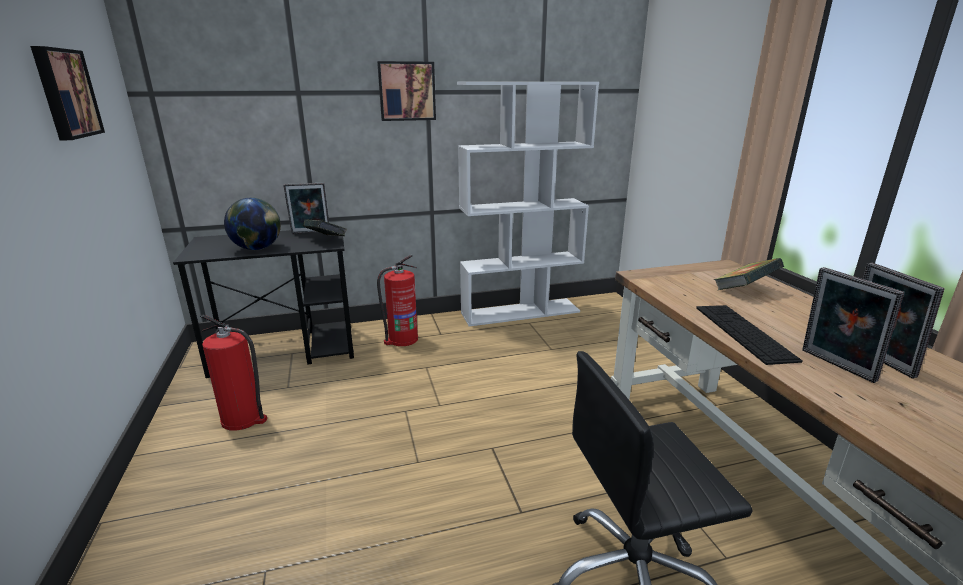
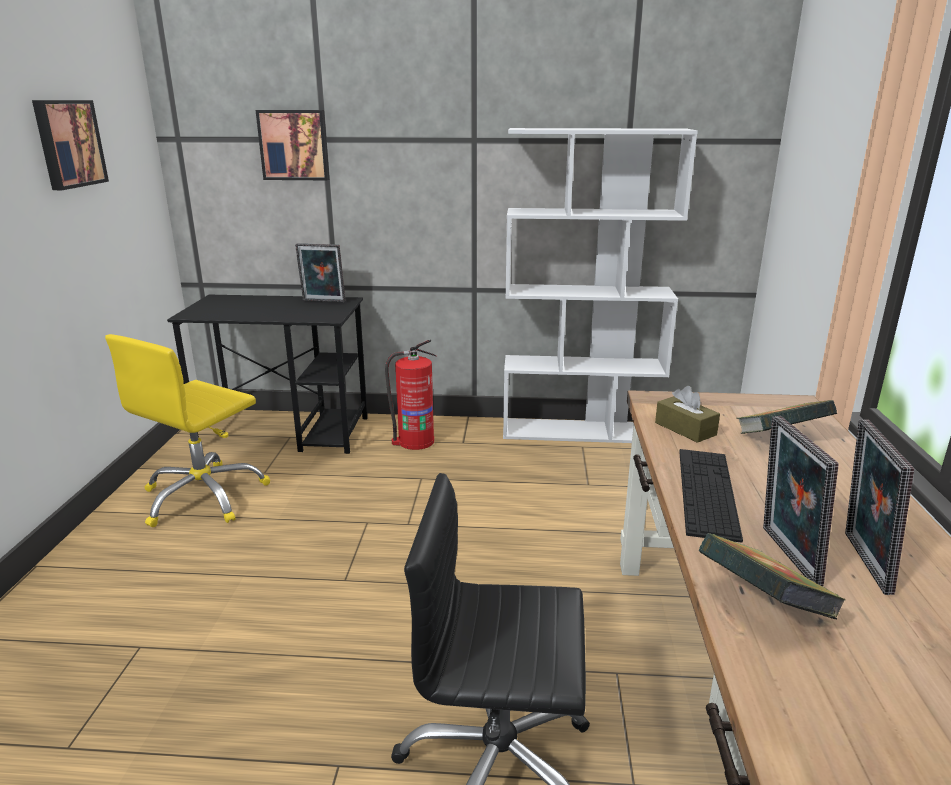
camera: 20 degrees right, 0 degrees up
(243, 419) = (204, 496): fire extinguisher -> yellow office chair
(257, 249) = (254, 314): globe -> none
(326, 240) = (330, 312): book -> book (762, 605)
(407, 91) = (448, 139): picture -> picture (294, 145)
(682, 292) = (685, 429): none -> brown tissue box

